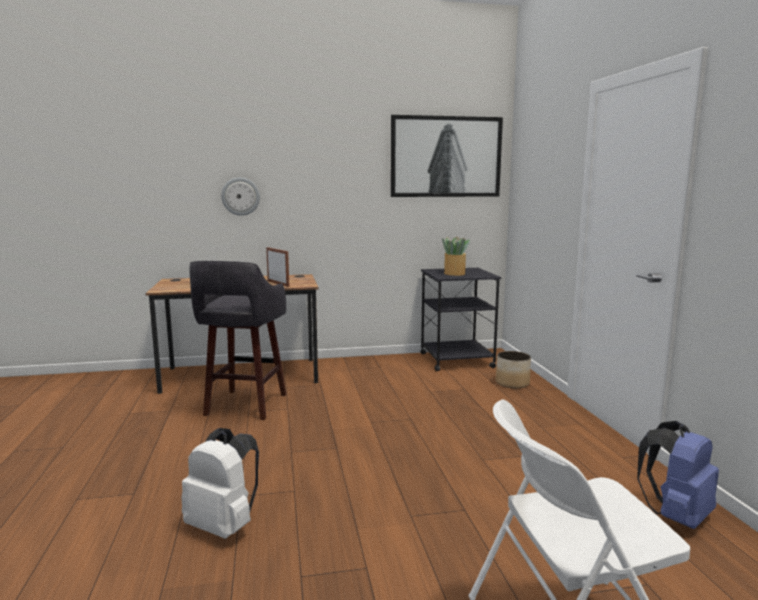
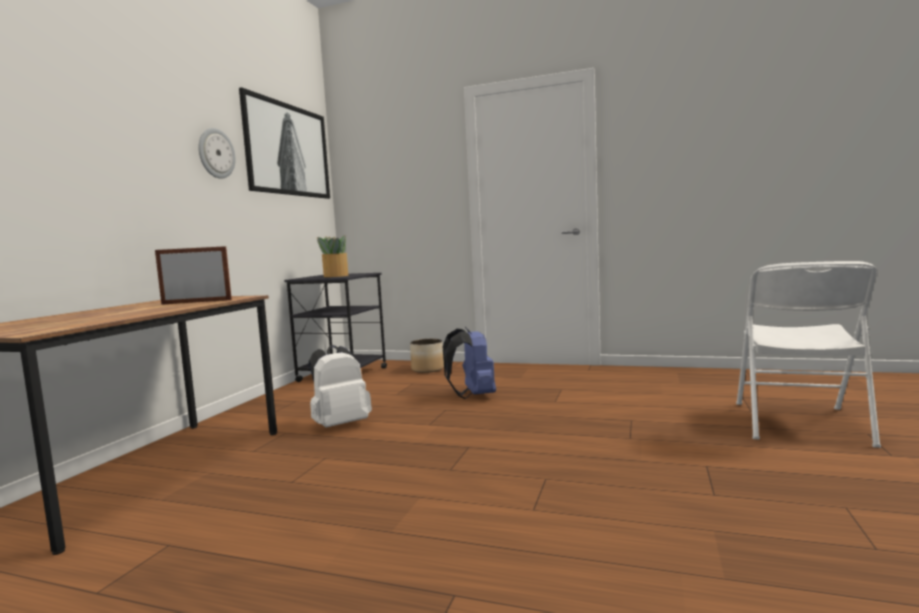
camera: 60 degrees left, 5 degrees down
(224, 526) = (599, 526): white backpack -> white backpack (340, 425)
(240, 196) = (61, 169): wall clock -> wall clock (216, 153)
(244, 406) = (269, 483): grey stool -> none
(676, 516) = (670, 376): blue backpack -> blue backpack (473, 396)

